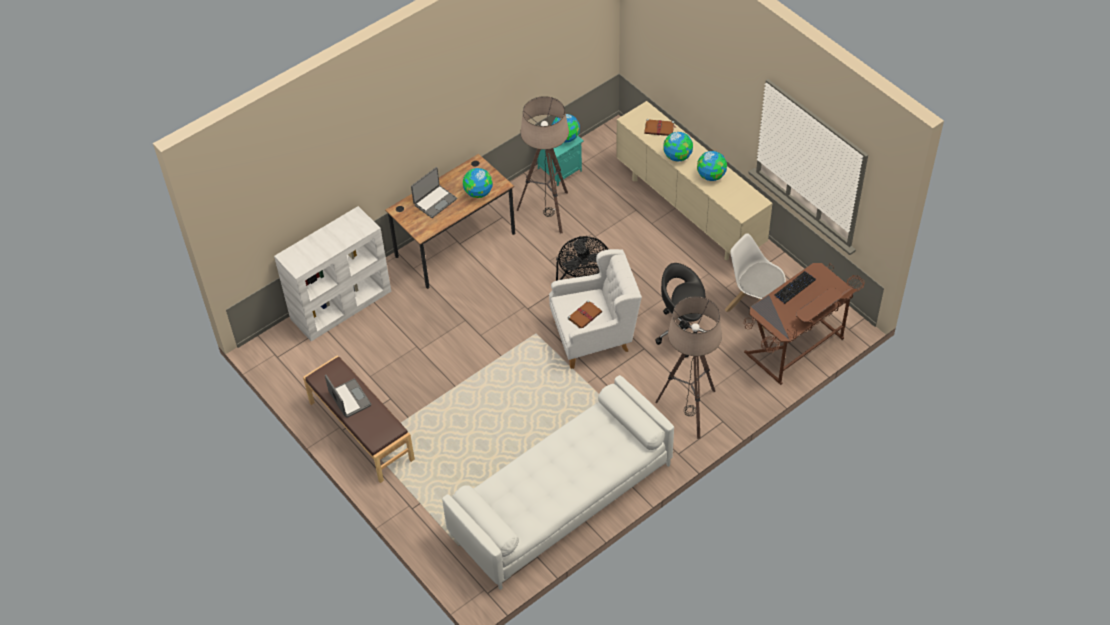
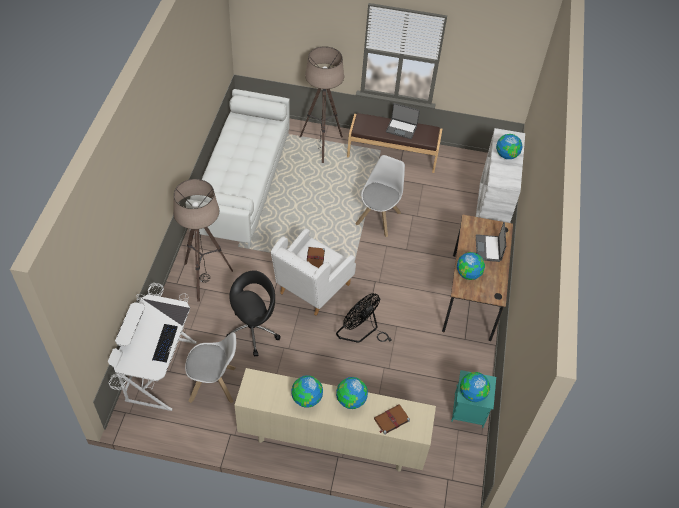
camera: 135 degrees right, 0 degrees up
(323, 245) = (506, 155): none -> globe
(456, 368) = (379, 217): none -> chair
(548, 211) = (438, 366): floor lamp -> floor lamp (321, 145)
(796, 347) = (159, 370): brown desk -> white desk

